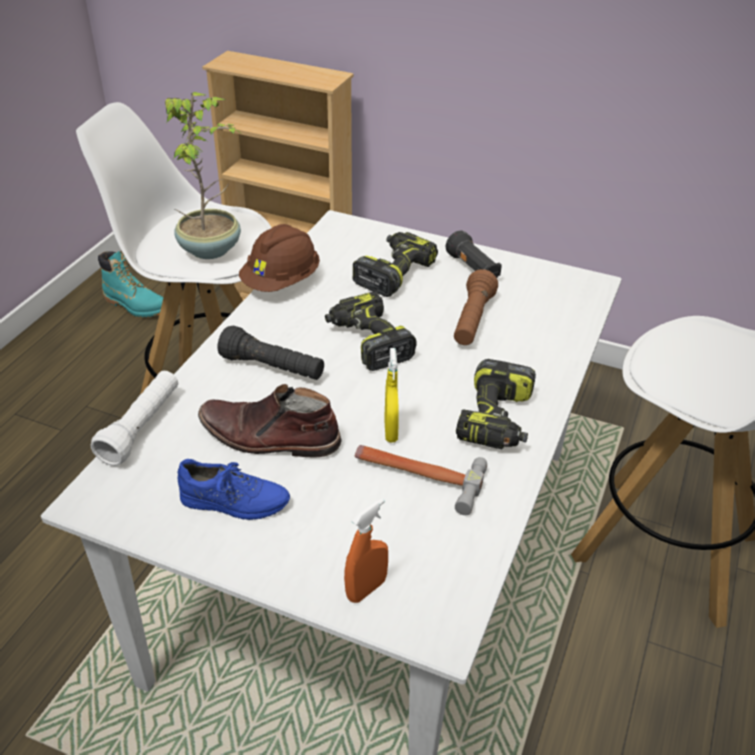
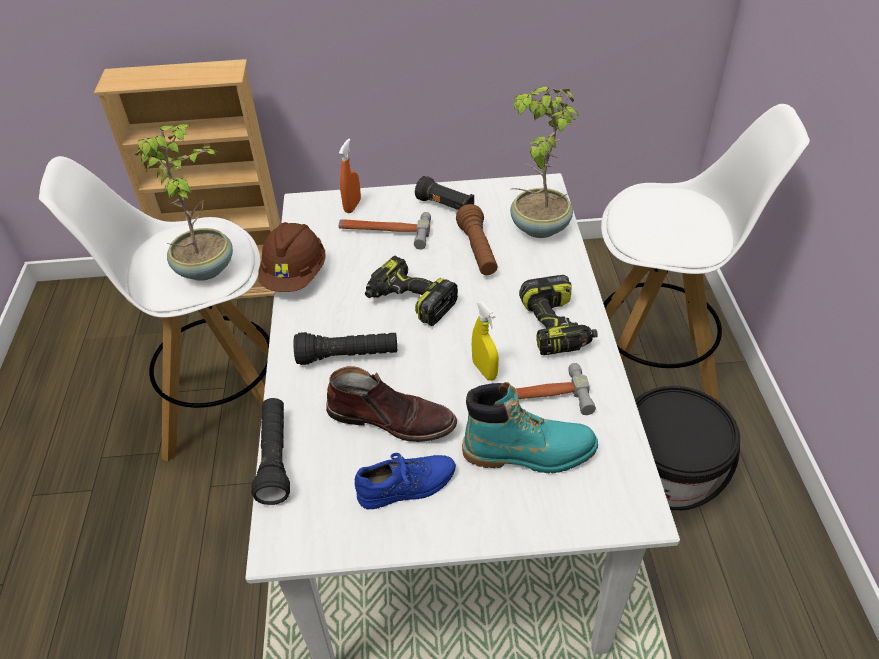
camera: 25 degrees left, 5 degrees up
(136, 305) = (84, 343): turquoise boot -> turquoise boot (529, 452)
(141, 427) = (275, 458): white flashlight -> black flashlight
(269, 437) = (392, 418): brown boot -> brown boot turned 150 degrees counterclockwise
(366, 589) = (563, 507): orange spray bottle -> orange spray bottle (352, 206)
(393, 272) = (384, 232): power drill -> hammer
(554, 320) = (538, 227): none -> potted plant
(613, 667) = (667, 477): none -> black bucket

